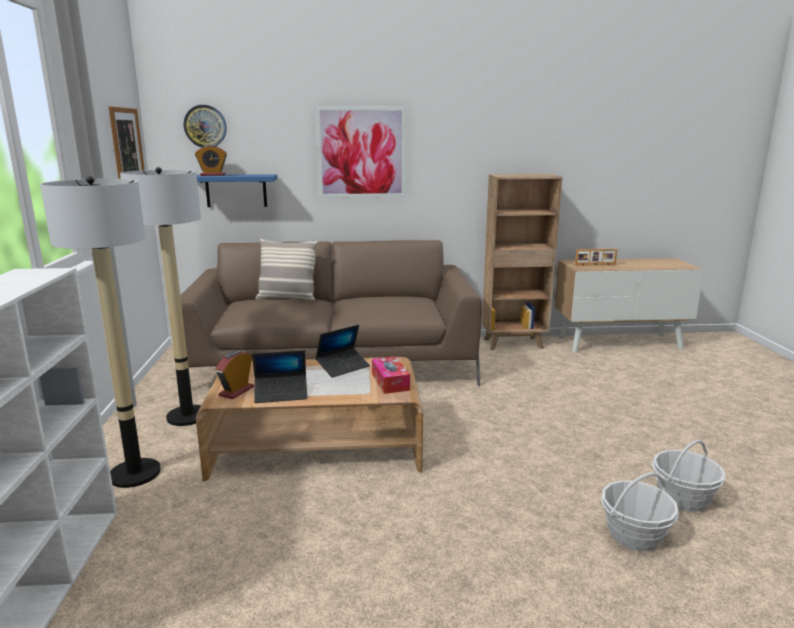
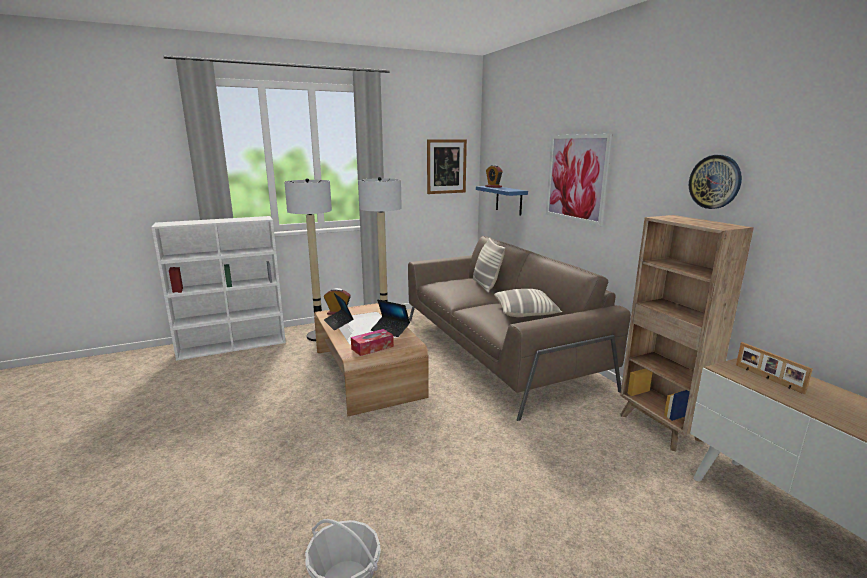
camera: 70 degrees right, 0 degrees up
(205, 126) = (501, 151): wall clock -> wall clock (715, 182)
(394, 298) = (526, 313): none -> pillow
(634, 535) = (276, 538): basket -> none

